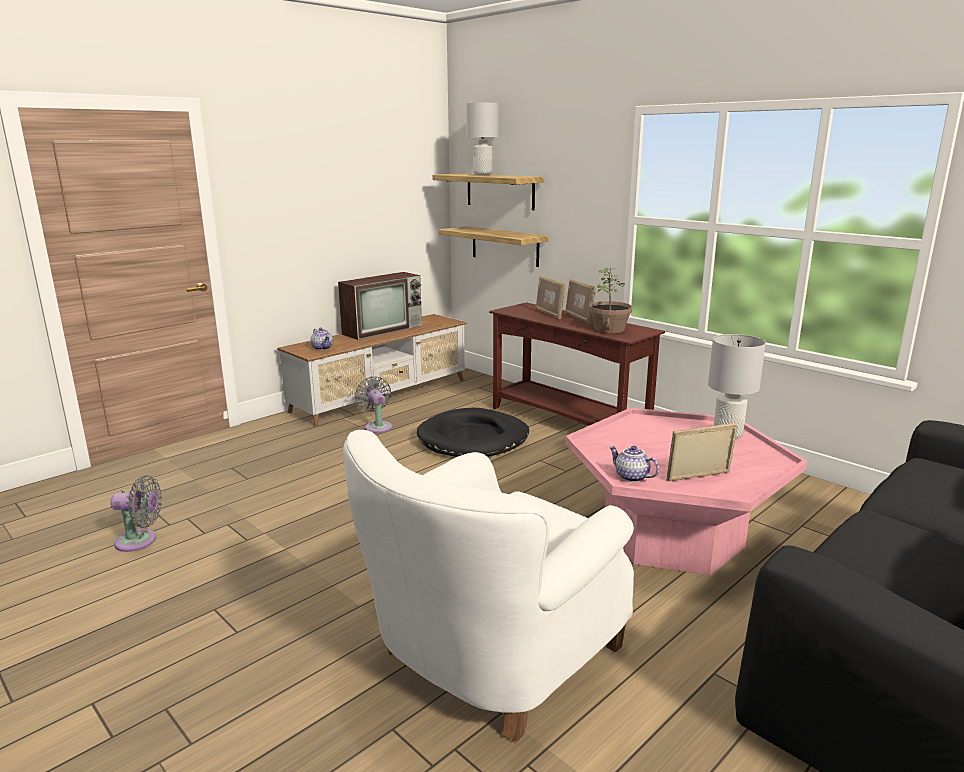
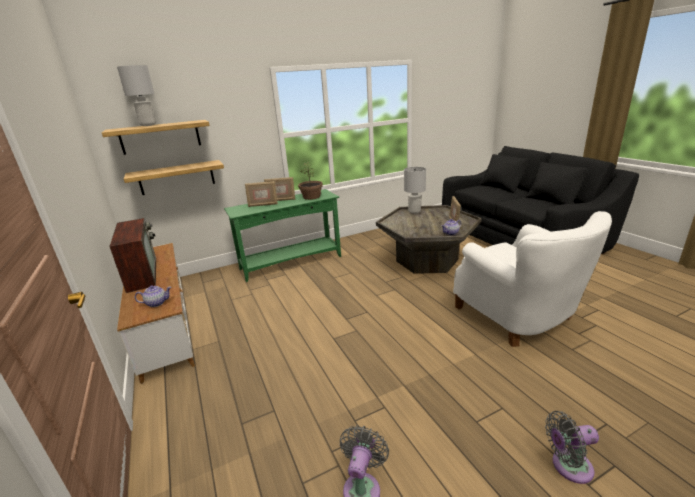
camera: 70 degrees left, 5 degrees up
(377, 426) = (228, 331): grey fan -> grey fan (568, 466)
(473, 438) = (287, 294): black dog bed -> none
(569, 422) = (291, 262): brown console table -> green console table
(673, 537) = (427, 260): pink coffee table -> grey coffee table

